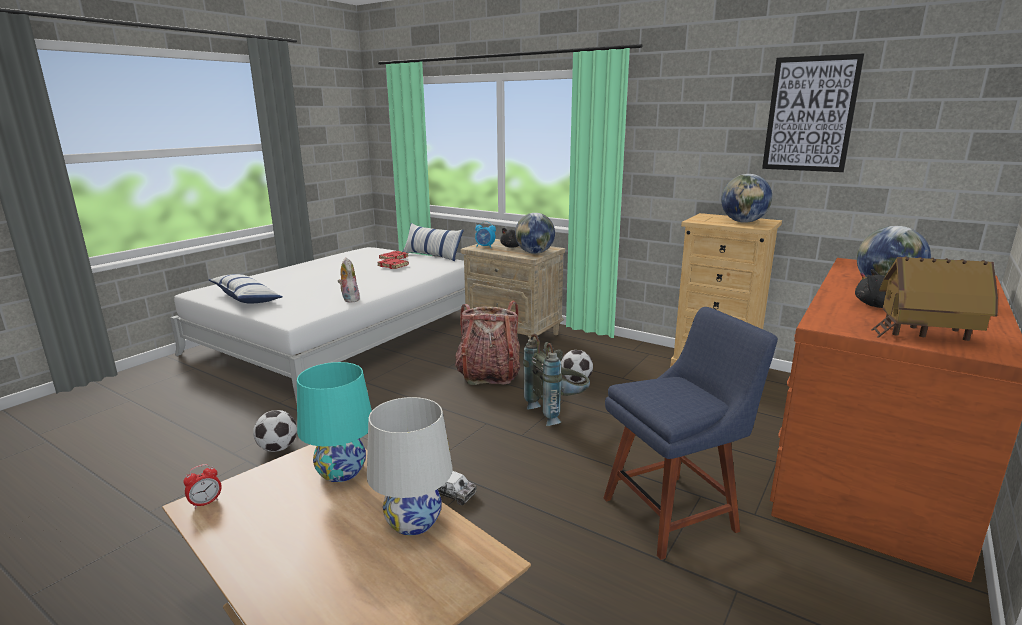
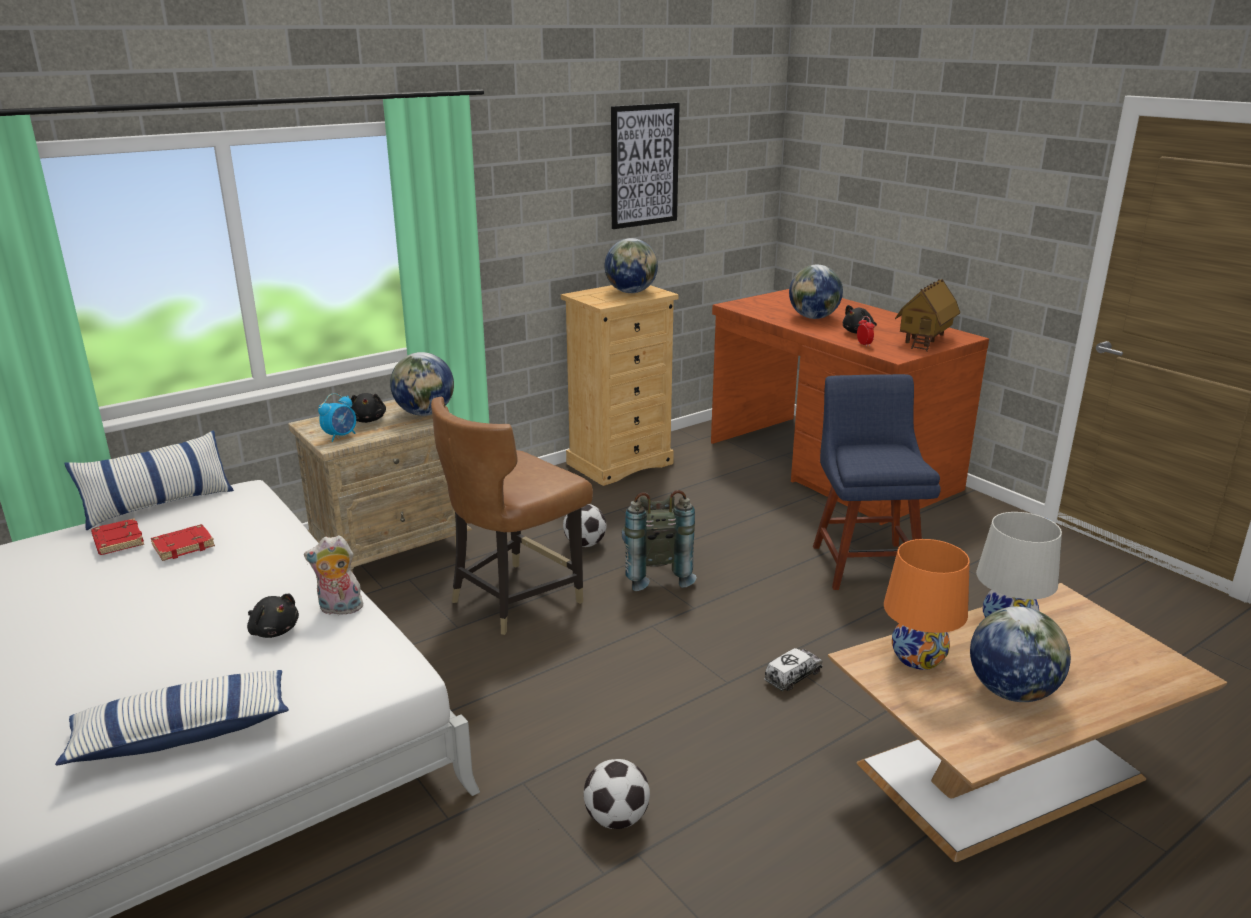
camera: 70 degrees left, 5 degrees up
(206, 502) = (969, 748): alarm clock -> alarm clock (864, 344)
(289, 524) = (1011, 692): none -> globe
(327, 293) = (273, 630): none -> black plush toy
(341, 471) = (918, 657): turquoise table lamp -> orange table lamp
(488, 374) = (514, 599): backpack -> brown chair

